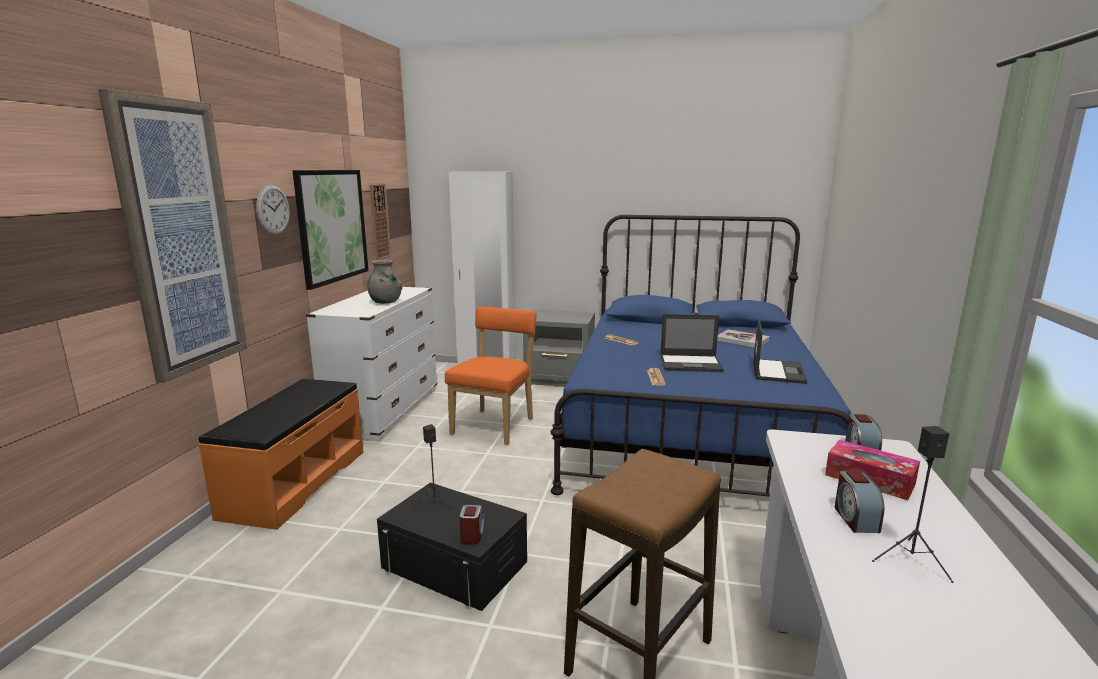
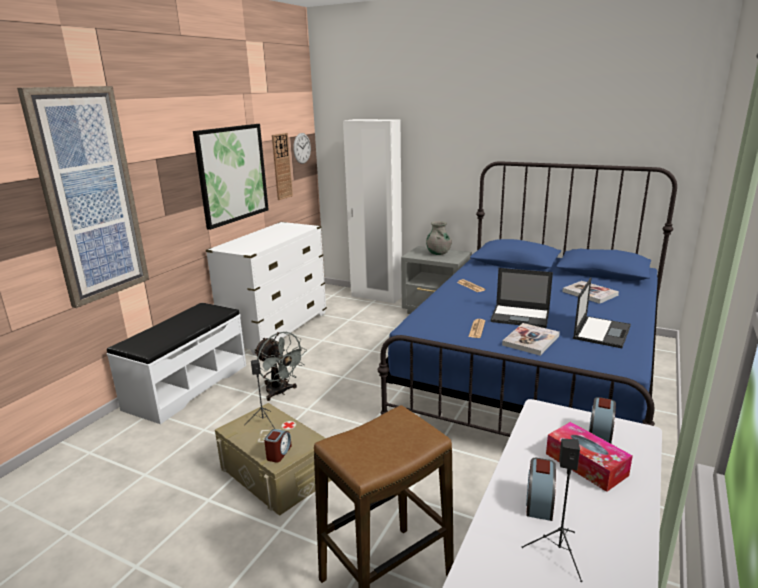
camera: 15 degrees right, 5 degrees up
(273, 210) = (174, 166): wall clock -> wall clock (302, 148)
(295, 483) = (187, 386): orange bench -> white bench
(385, 302) = (273, 240): grey vase -> grey vase (438, 253)
(420, 477) = (280, 392): none -> grey fan
(455, 565) = (275, 473): black storage box -> beige storage box
(495, 425) = (360, 351): orange chair -> none
(717, 384) = (531, 340): none -> book

